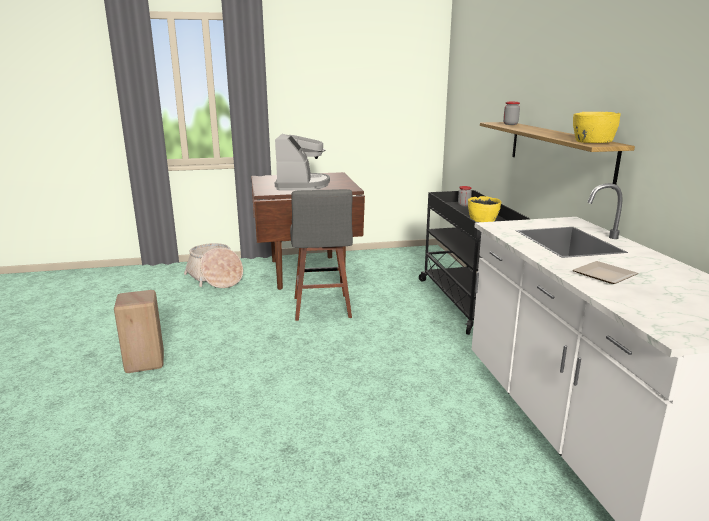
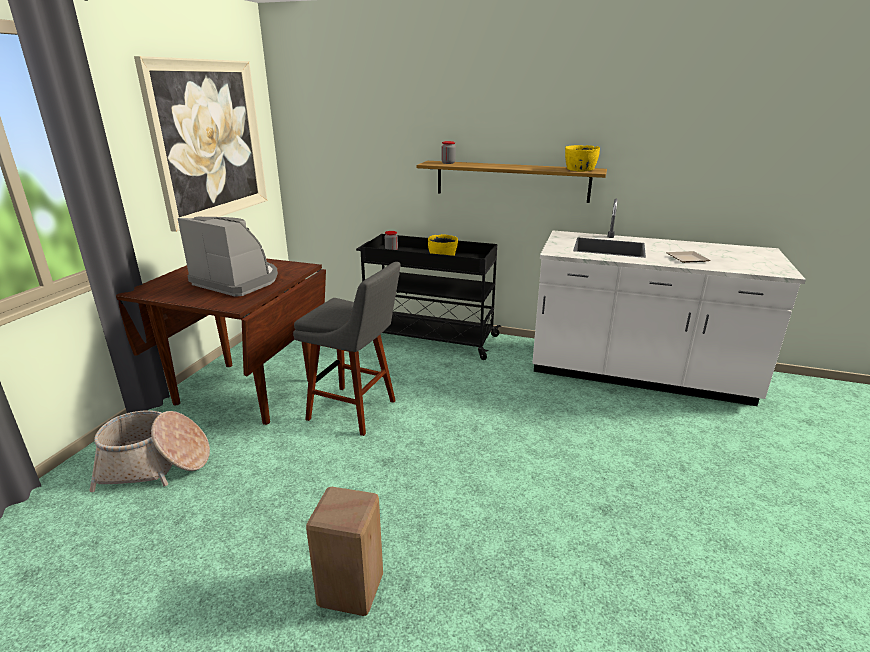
camera: 60 degrees left, 5 degrees up
(366, 90) = (209, 141): none -> picture

